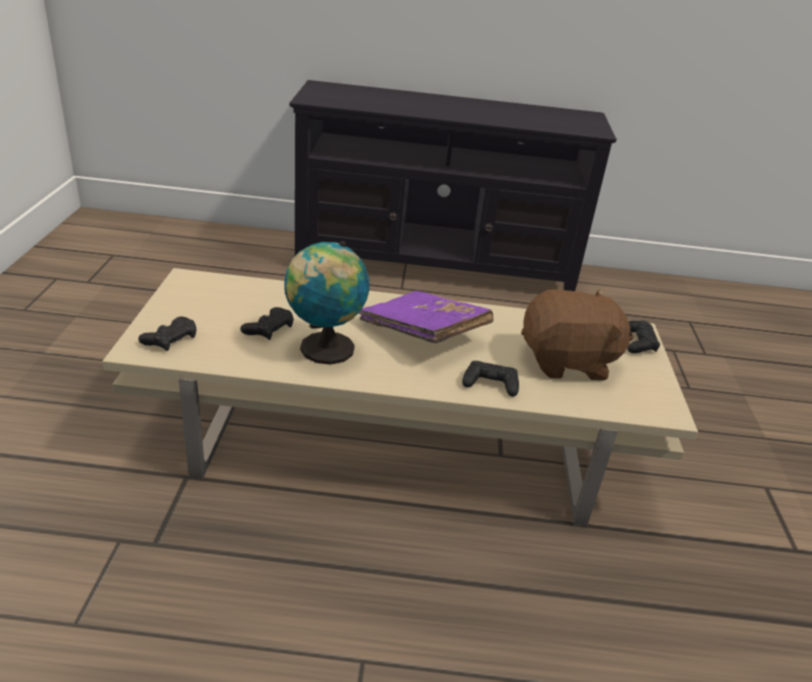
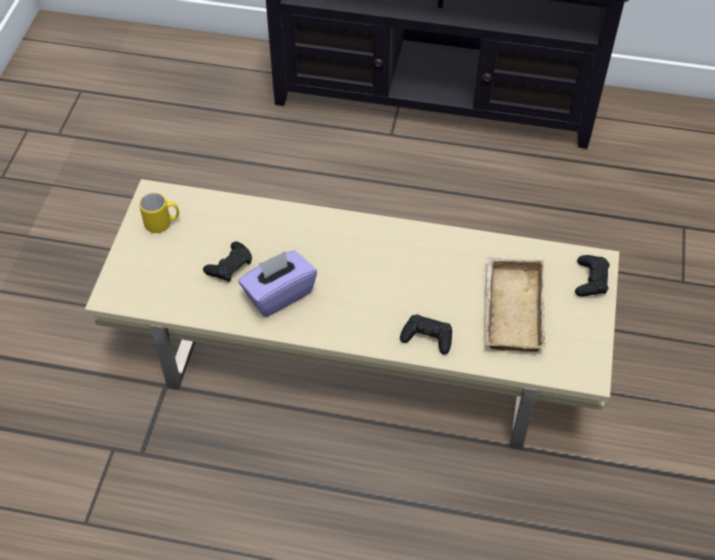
camera: 10 degrees right, 20 degrees up
(170, 339) = (141, 281): black game controller -> none
(195, 297) = (162, 223): none -> yellow mug
(324, 350) = (278, 294): globe -> purple tissue box
(423, 333) = (375, 270): purple book -> none
(568, 362) = (510, 308): brown plush toy -> beige tray

